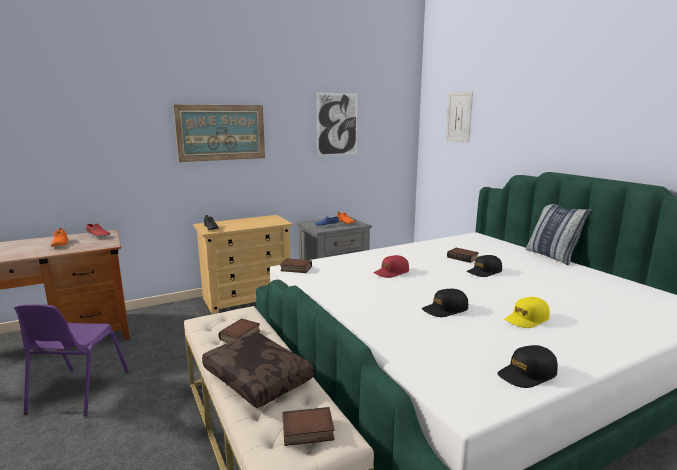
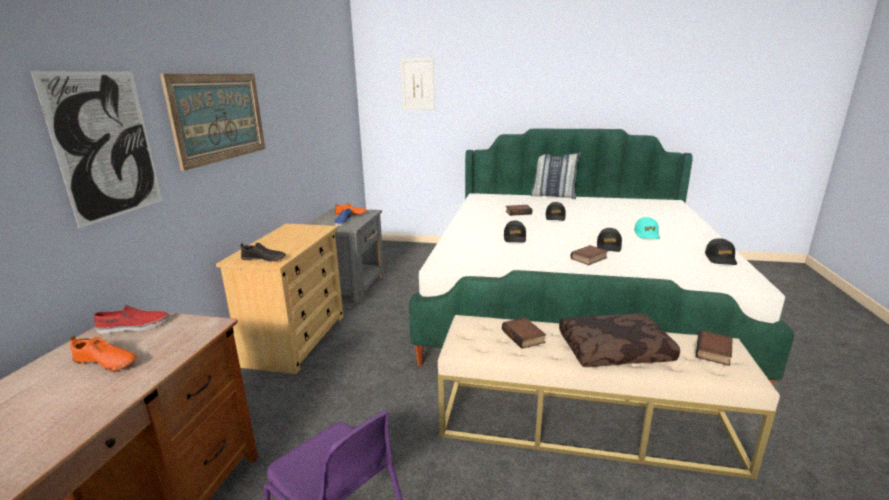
camera: 50 degrees left, 5 degrees up
(295, 269) = (448, 263): book -> book (589, 259)
(337, 124) = (311, 97): picture -> picture (106, 145)
(391, 272) = (515, 238): red cap -> black cap
(526, 319) = (647, 234): yellow cap -> turquoise cap

